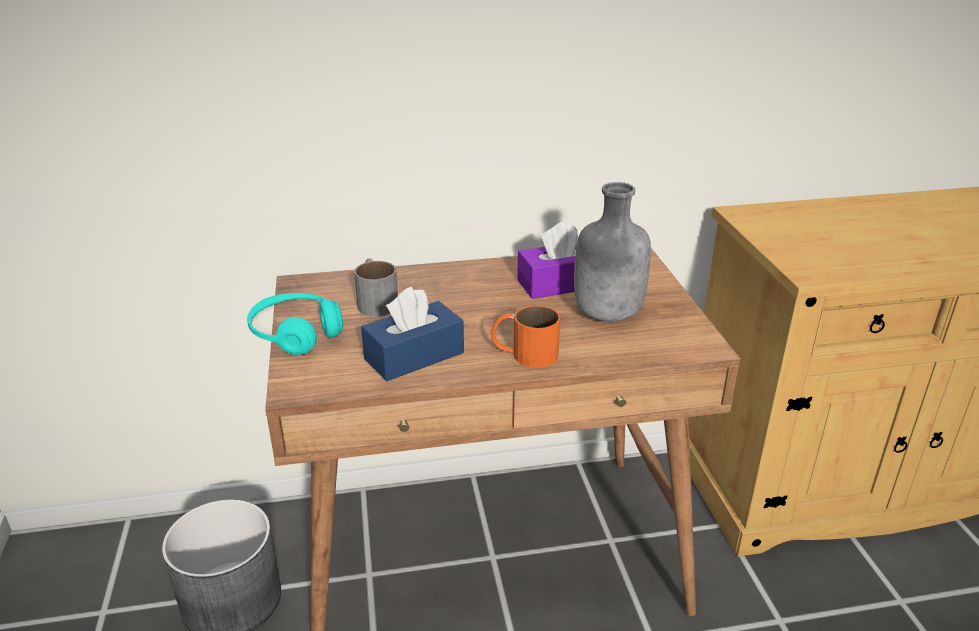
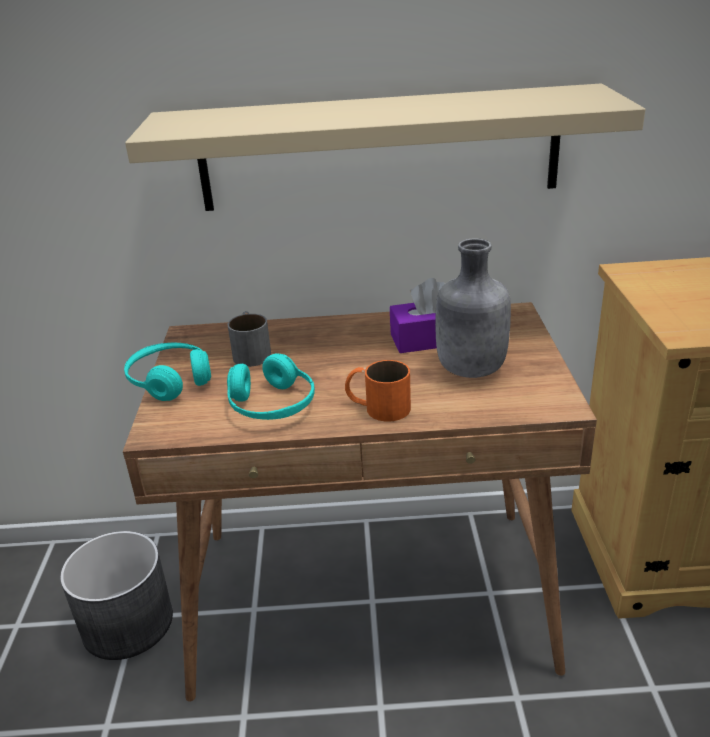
camera: 10 degrees right, 0 degrees up
(414, 356) = (272, 405): blue tissue box -> turquoise headphones
(503, 90) = (379, 149): none -> beige shelf

